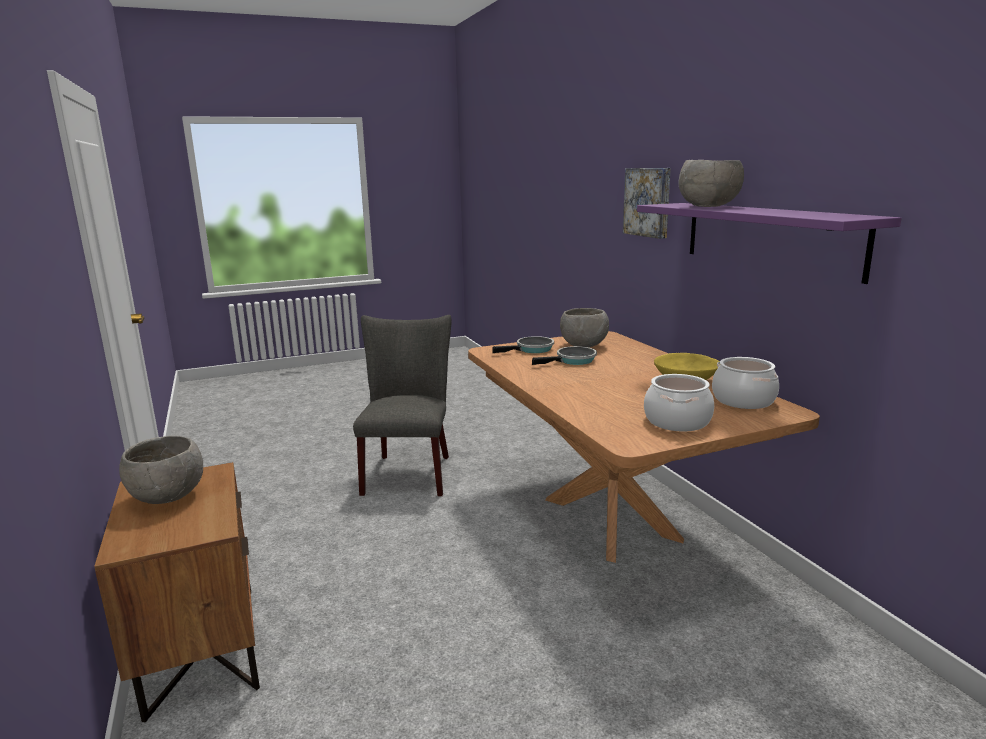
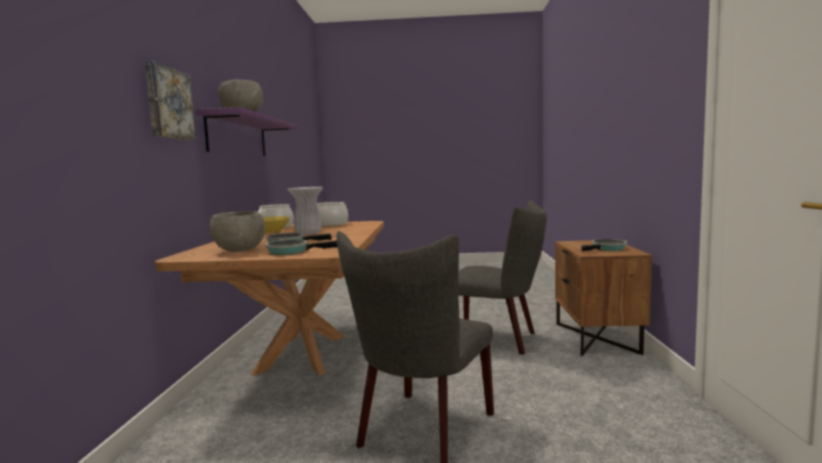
camera: 155 degrees left, 10 degrees down
(166, 497) = (607, 249): grey bowl -> frying pan
(371, 605) = (497, 339): none -> grey chair
(614, 383) = (308, 233): none -> white vase

